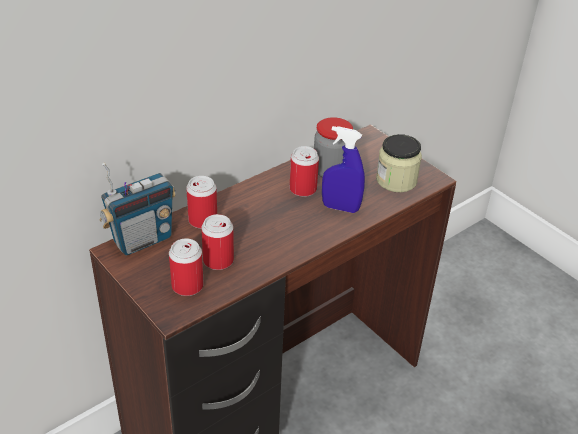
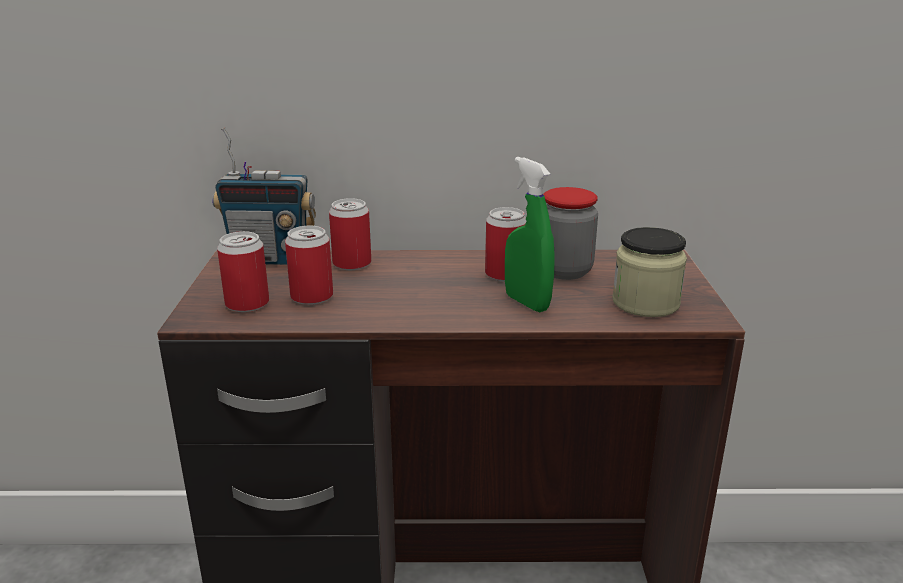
camera: 40 degrees right, 15 degrees down
(340, 208) = (527, 303): blue spray bottle -> green spray bottle

